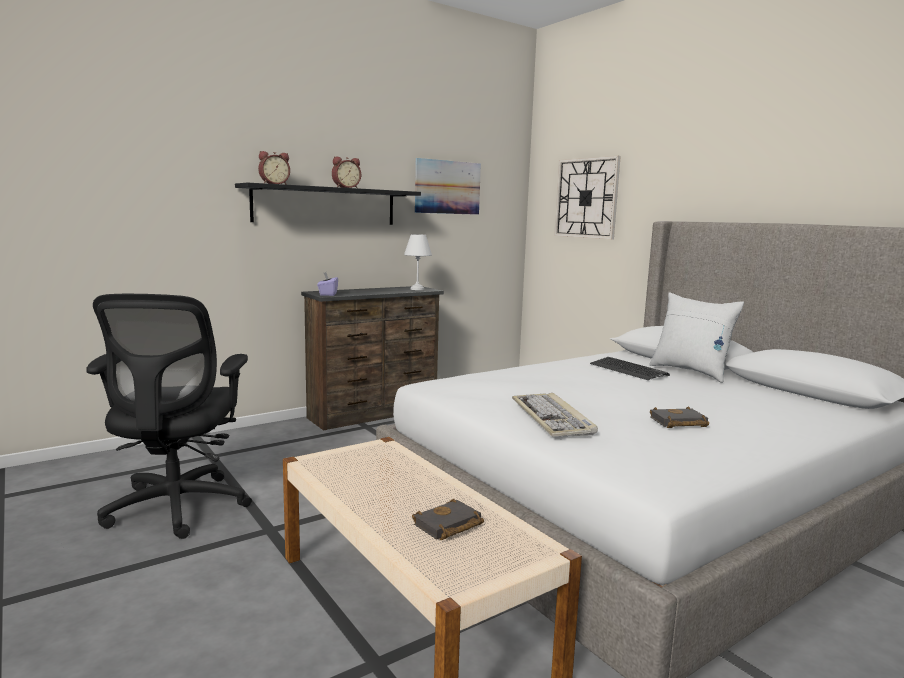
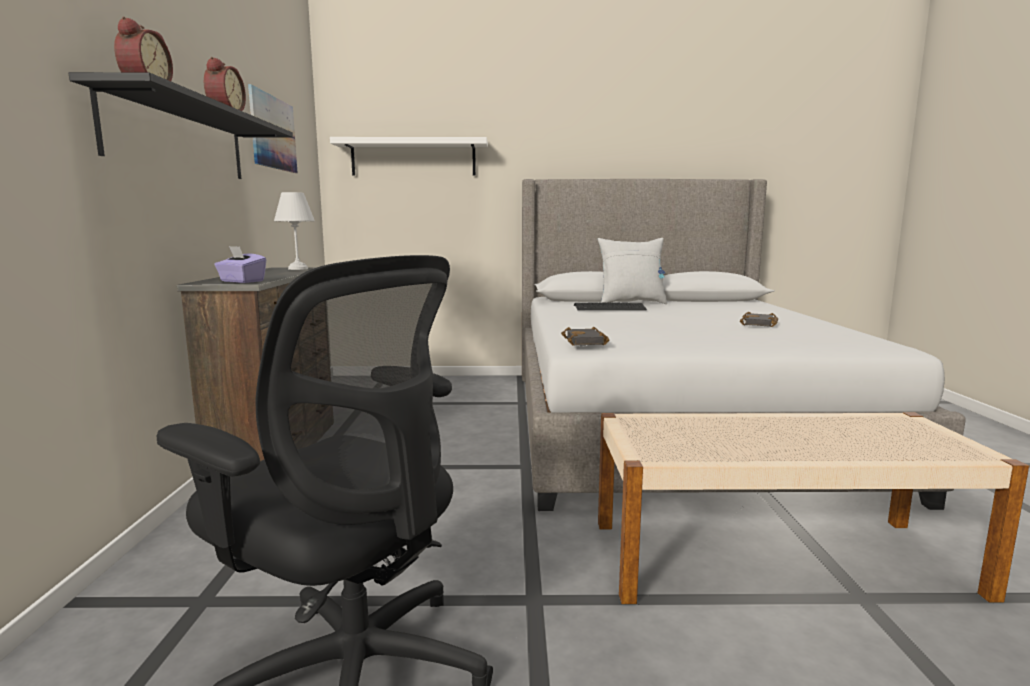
camera: 55 degrees left, 0 degrees up
(447, 526) = (857, 434): black book -> black book (586, 341)
(552, 418) = (732, 339): keyboard -> none
(586, 198) = (413, 158): wall clock -> white shelf

